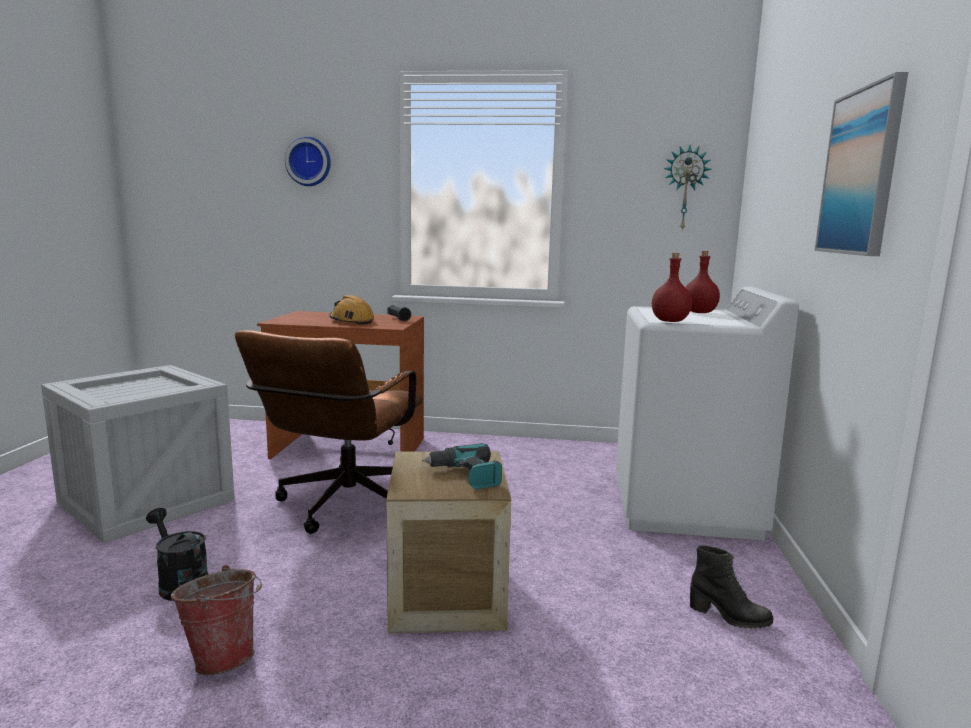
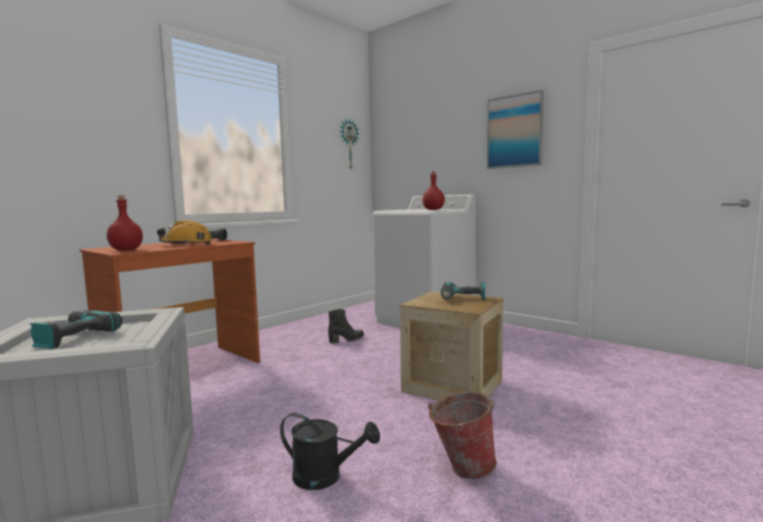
camera: 55 degrees left, 5 degrees down
(137, 387) = (72, 337): none -> power drill
(179, 583) = (325, 477): black watering can -> black watering can turned 150 degrees counterclockwise
(309, 162) = (65, 90): wall clock -> none
(341, 508) = (290, 393): brown office chair -> none
(698, 312) = (413, 209): red bottle -> red bottle (125, 250)
(729, 616) = (526, 341): black boot -> black boot (346, 340)

